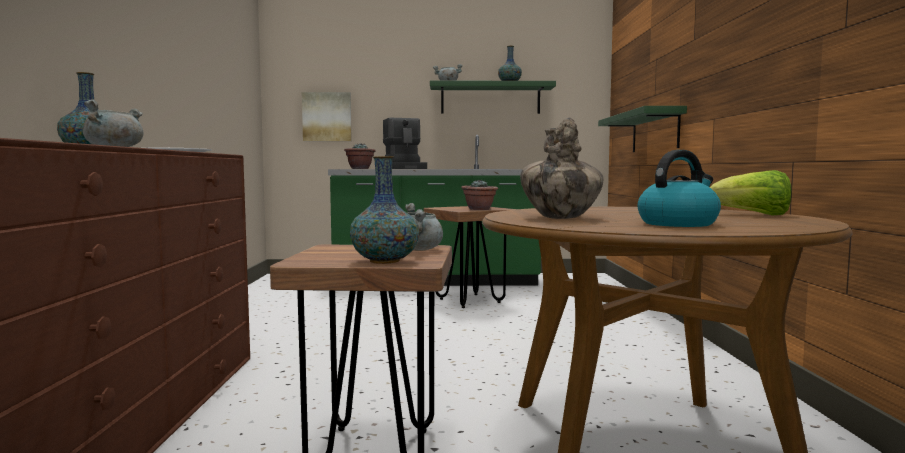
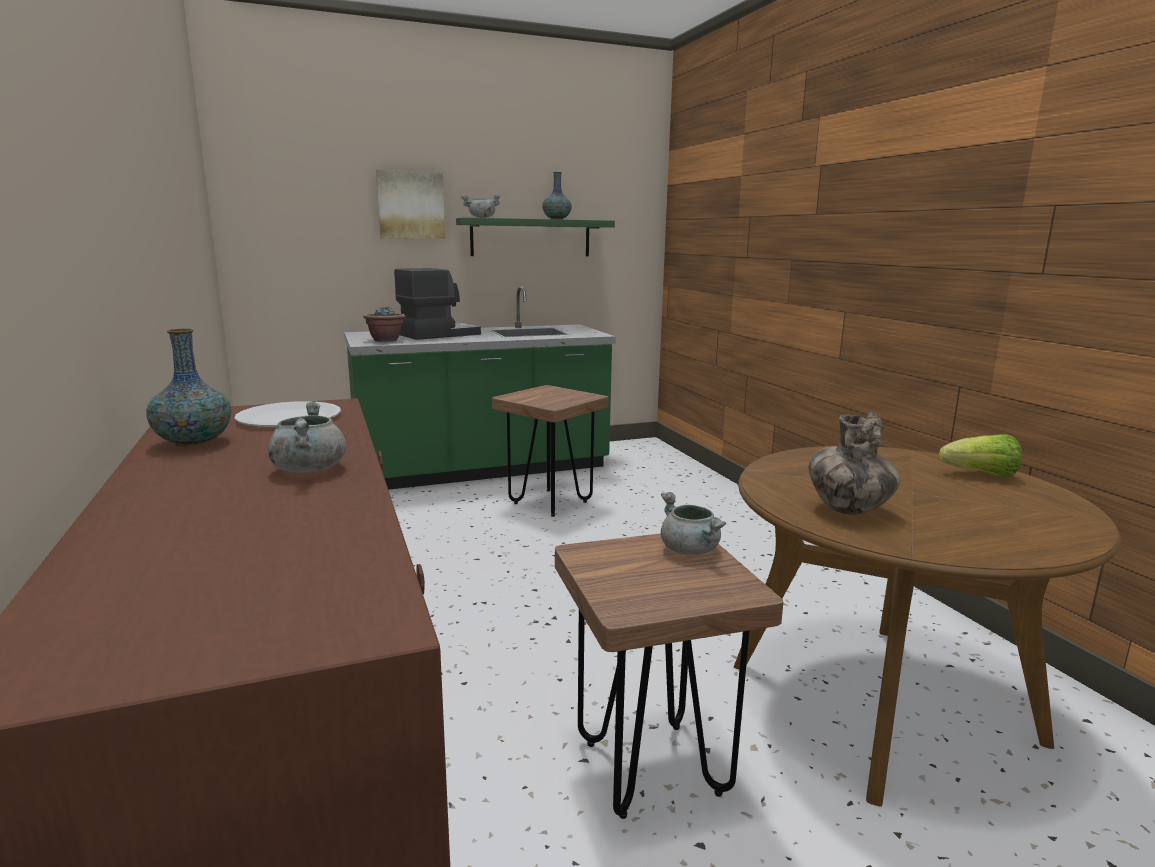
camera: 20 degrees left, 10 degrees up
(327, 117) = (316, 260): picture -> picture (411, 205)
(384, 261) = (707, 592): vase -> none
(405, 168) = (438, 334): coffee machine -> coffee machine turned 90 degrees counterclockwise
(479, 209) = (568, 400): potted plant -> none
(654, 132) = (747, 301): green shelf -> none
(678, 223) = (979, 523): kettle -> none

